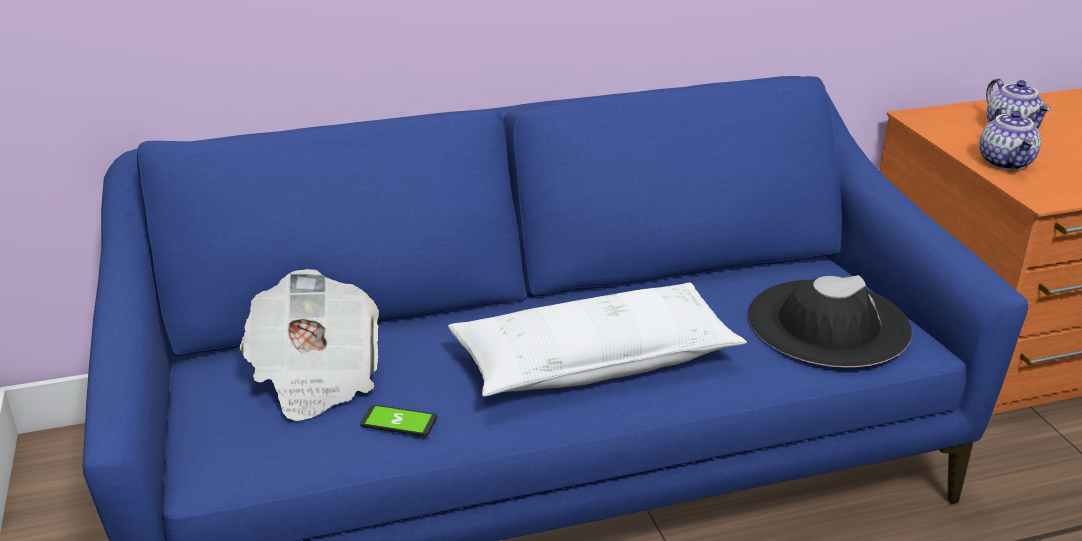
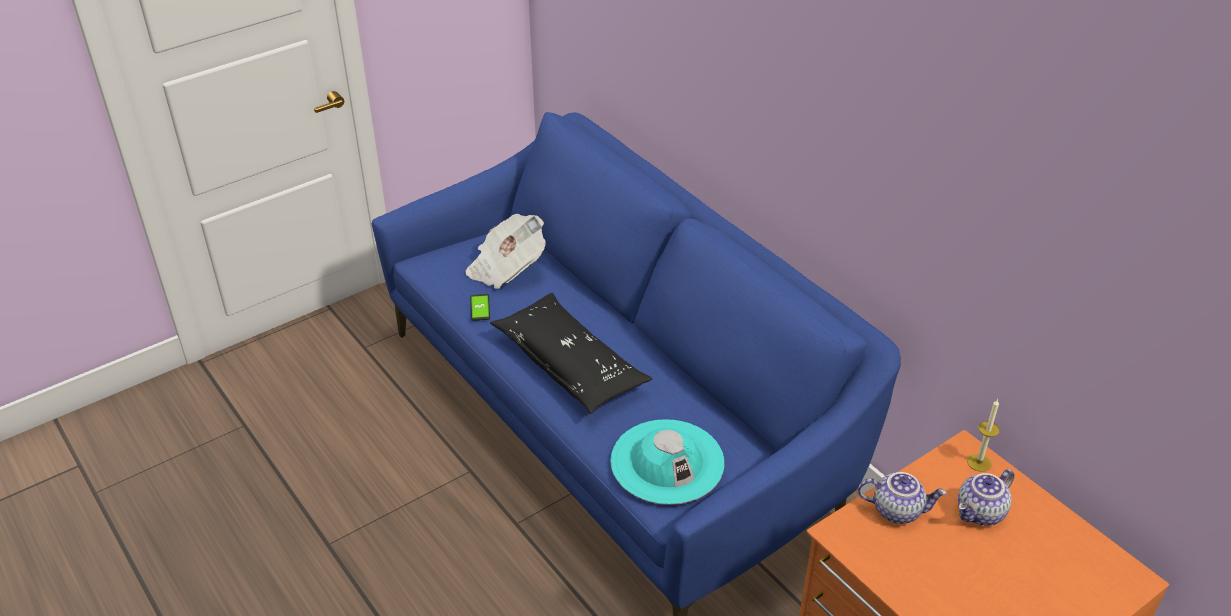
camera: 70 degrees right, 10 degrees up
(595, 361) = (570, 365): white pillow -> black pillow
(828, 323) = (667, 462): black hat -> turquoise hat
(938, 115) = (979, 462): none -> candle
(1007, 163) = (897, 510): teapot -> teapot turned 150 degrees counterclockwise

